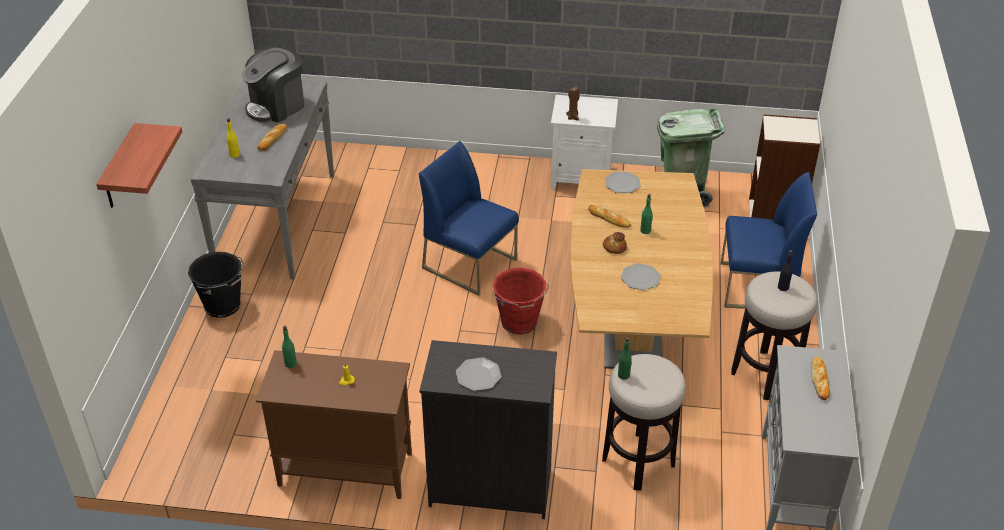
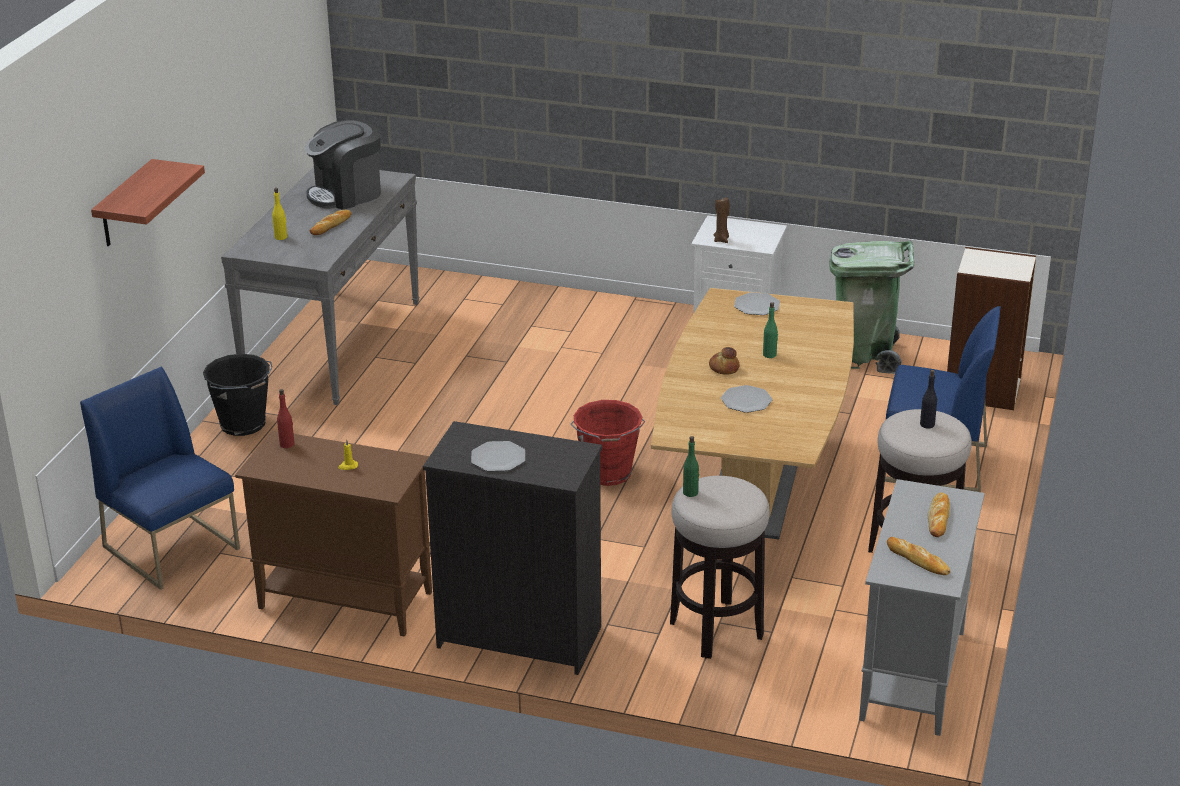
camera: 10 degrees right, 10 degrees down
(291, 363) = (287, 444): green bottle -> red bottle
(470, 264) = (564, 408): blue chair -> blue chair (172, 548)
(609, 219) = (727, 339): bread -> bread (917, 560)

